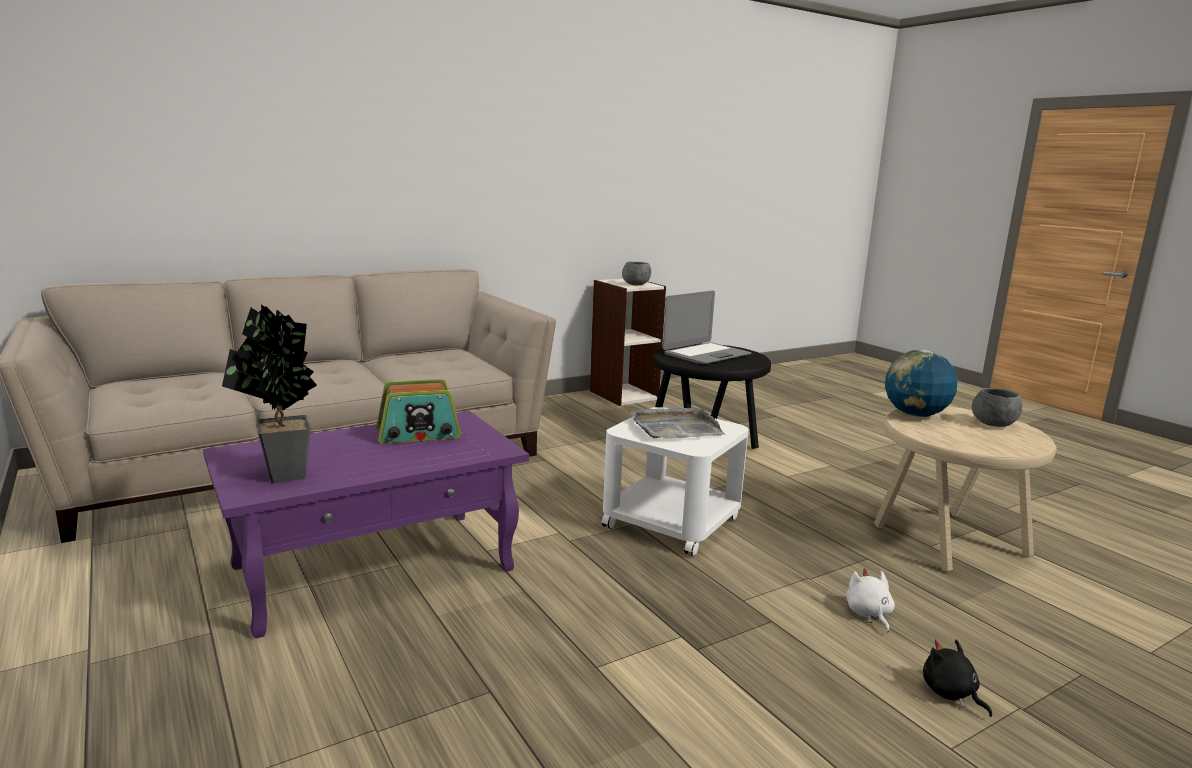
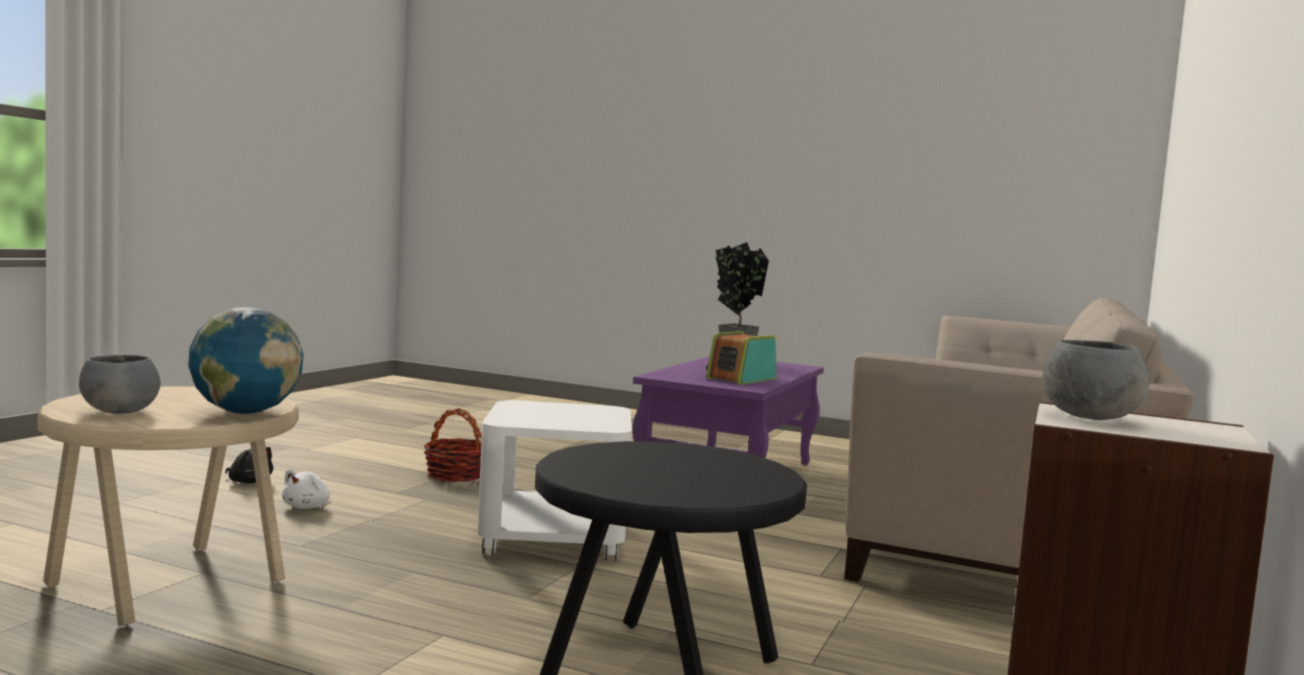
camera: 145 degrees right, 10 degrees down
(675, 428) = (565, 415): grey tray -> none
(686, 646) = (455, 475): none -> basket
(706, 354) = (686, 470): laptop -> none
(868, 614) = (307, 507): white plush toy -> white plush toy turned 60 degrees clockwise

